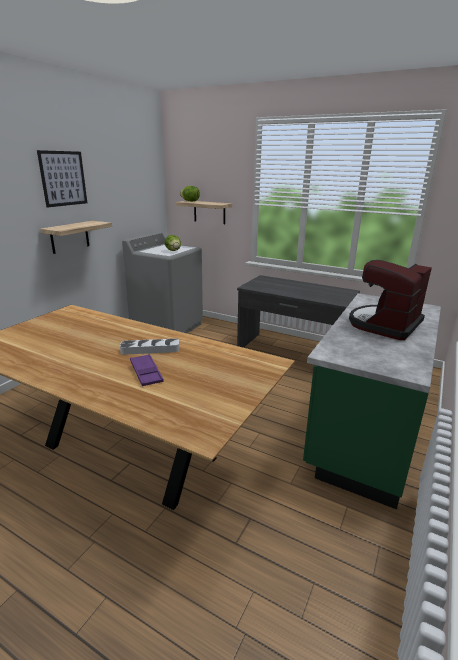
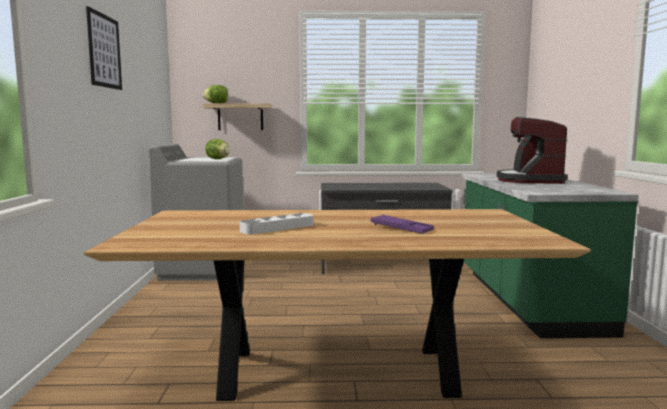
camera: 30 degrees left, 15 degrees down
(70, 237) = (108, 132): shelf -> none
(150, 349) = (360, 219): white tray -> white tray (277, 228)

